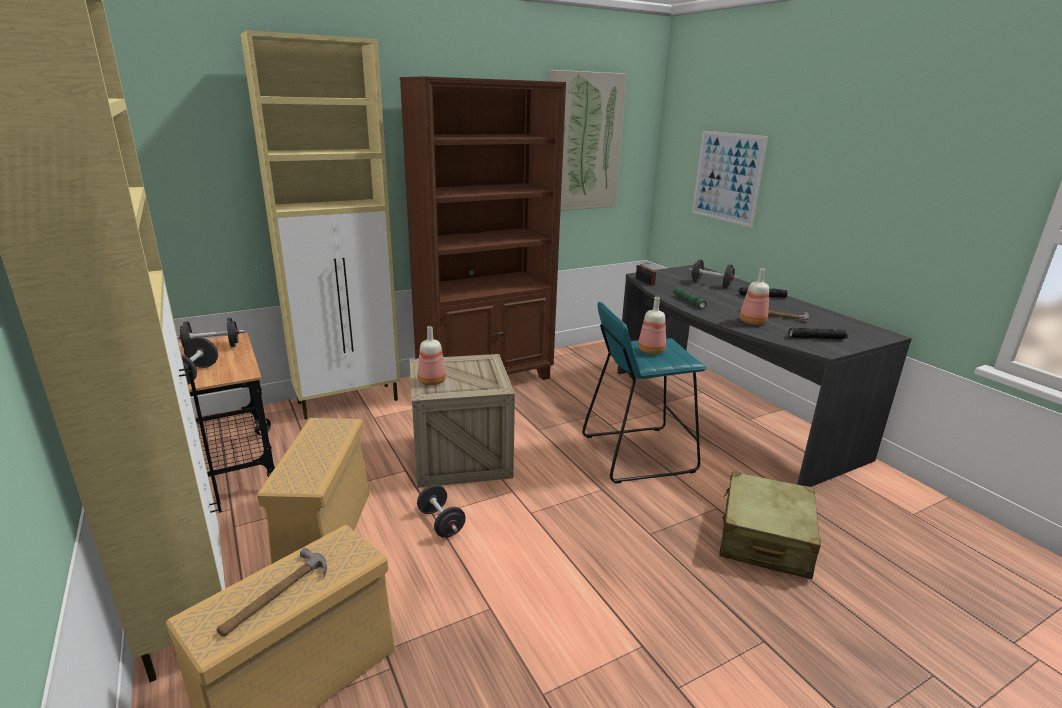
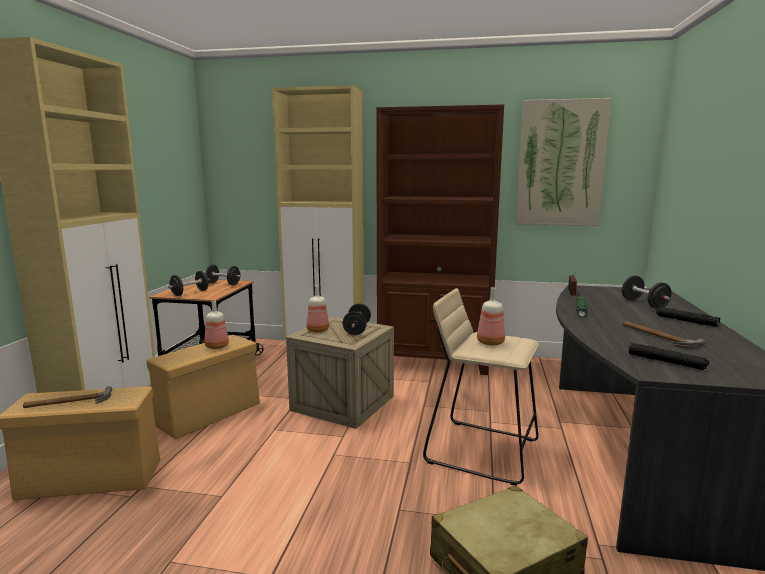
camera: 40 degrees right, 10 degrees down
(441, 523) = (271, 435): black dumbbell -> black dumbbell (357, 329)
(637, 453) = (482, 450): turquoise stool -> beige stool
(727, 177) = (697, 192): picture -> none
(752, 322) = (615, 336): bottle -> bottle (216, 346)

